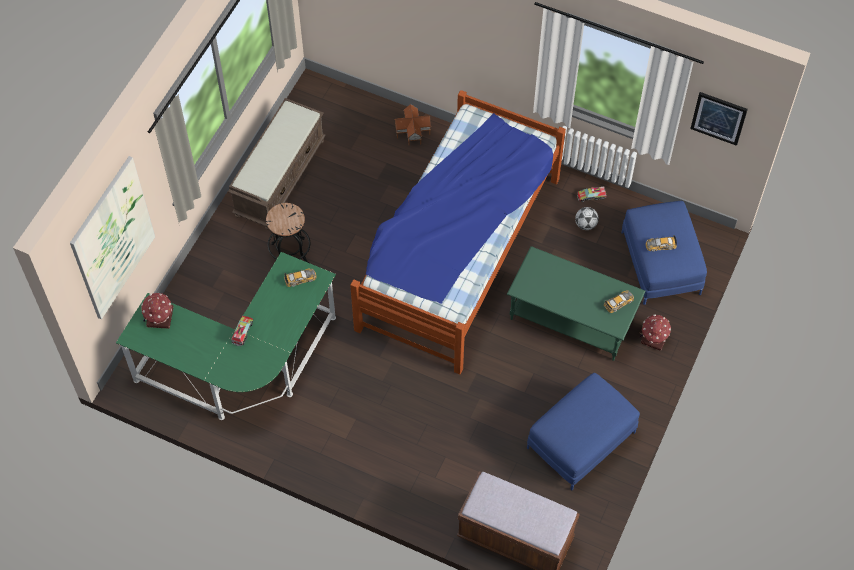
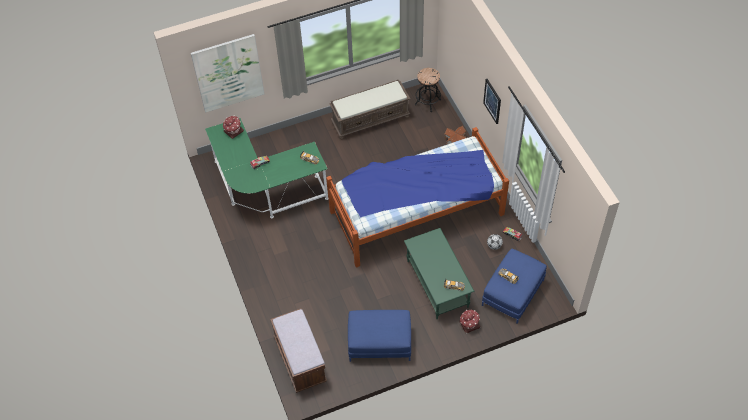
camera: 45 degrees right, 5 degrees down
(290, 253) = (338, 156): black stool -> black stool (427, 102)
(719, 118) = (572, 219): picture -> picture (492, 101)

